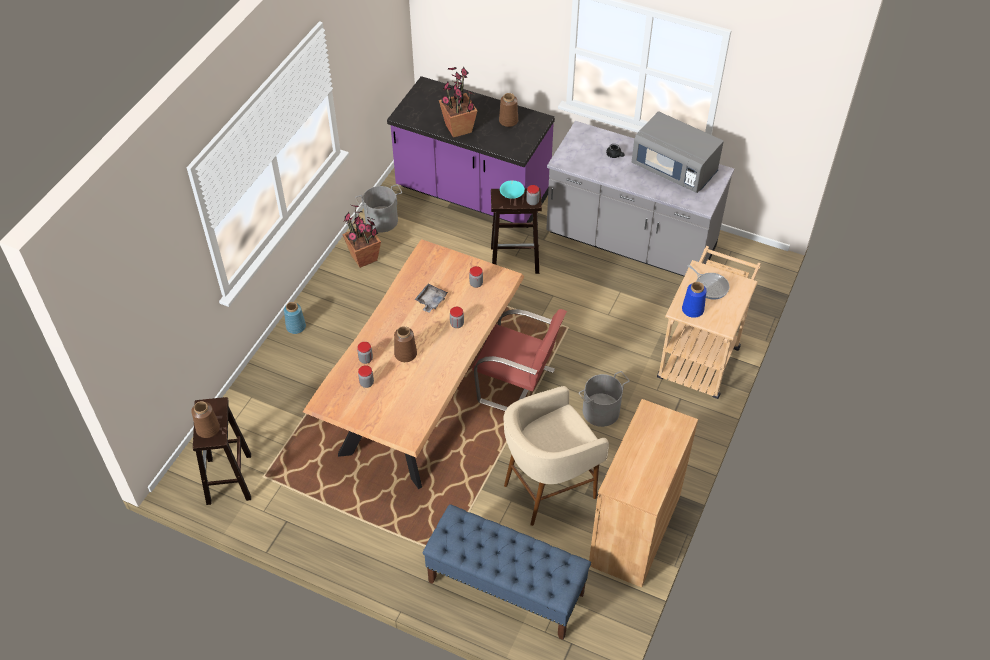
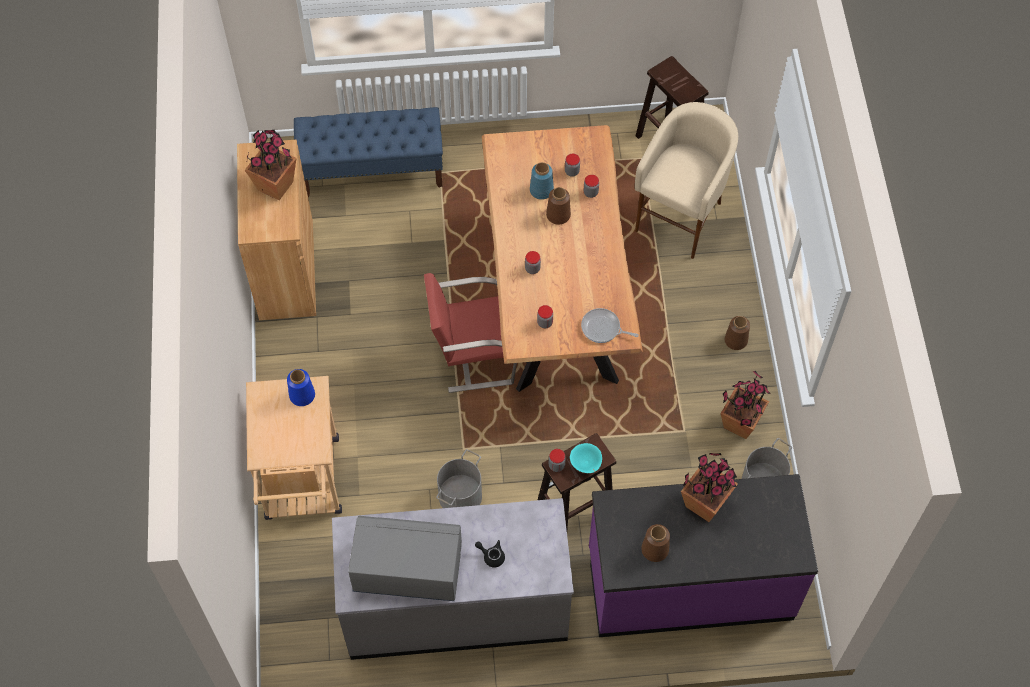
camera: 150 degrees right, 10 degrees up
(208, 429) = (673, 74): brown vase -> brown vase (735, 340)
(295, 326) = (739, 307): blue vase -> blue vase (542, 190)
(431, 301) = (575, 280): grey tray -> none
(548, 489) = (384, 268): beige stool -> beige stool (680, 218)
(601, 411) = (376, 369): grey bucket -> grey bucket (459, 496)
(639, 455) = (275, 185): none -> potted plant
(710, 286) = (296, 435): frying pan -> frying pan (602, 328)

